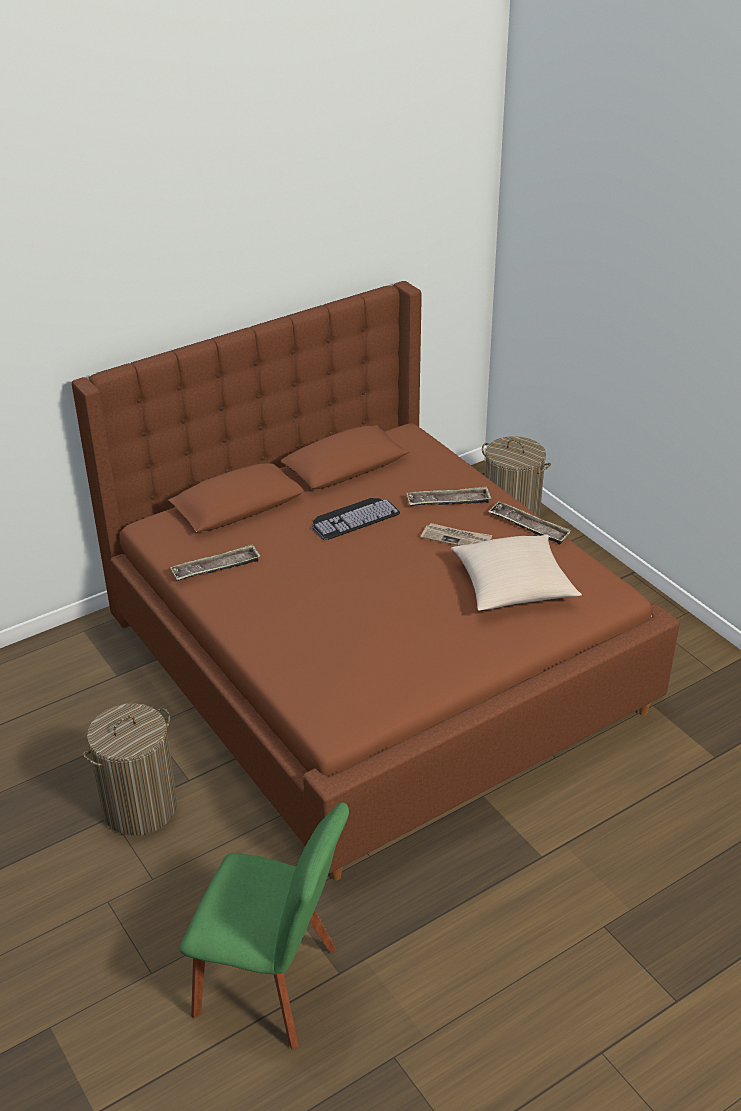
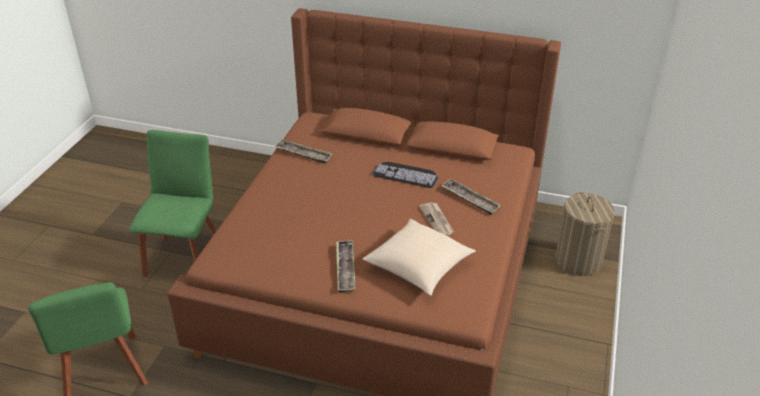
camera: 50 degrees right, 0 degrees up
(140, 807) = (185, 256): laundry basket -> green chair
(529, 526) = (489, 243): tray -> tray (345, 269)

